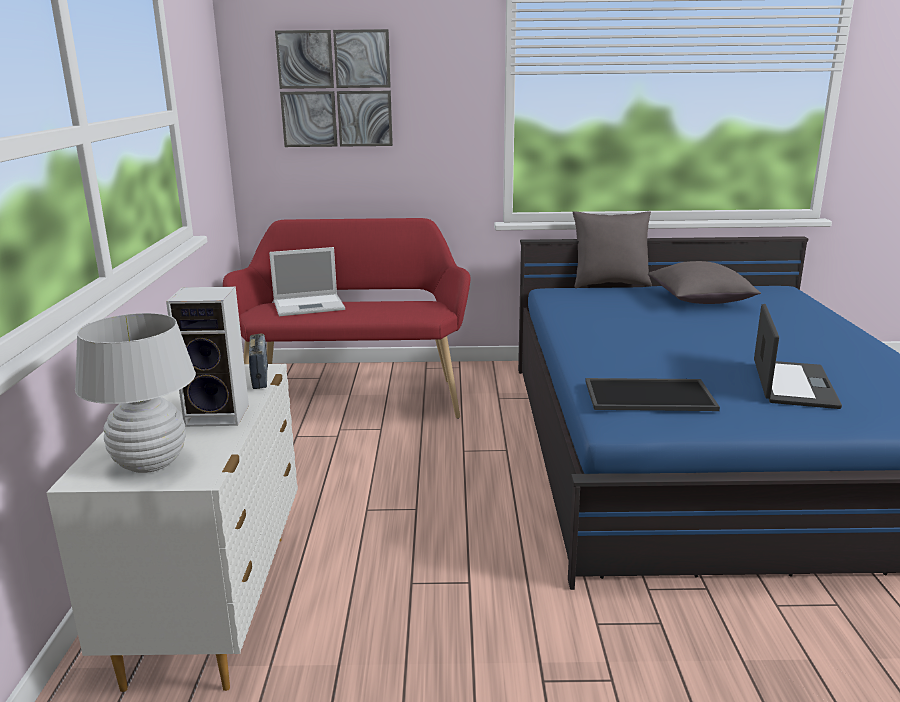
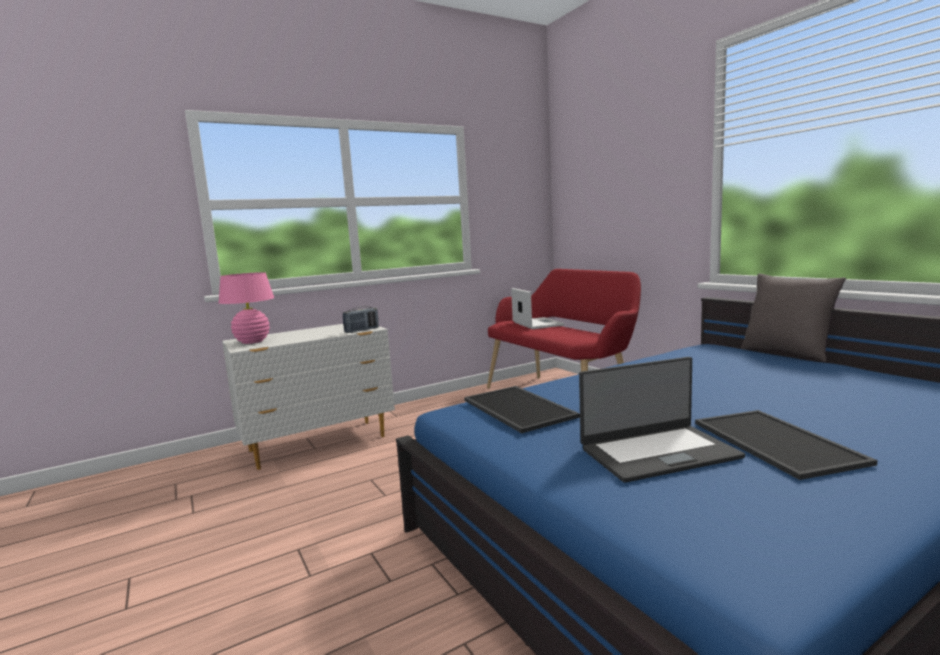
camera: 60 degrees right, 10 degrees down
(150, 463) = (252, 342): white table lamp -> pink table lamp
(220, 415) = (310, 336): speaker -> none
(310, 305) = (536, 324): laptop -> laptop turned 150 degrees counterclockwise
(335, 89) = (602, 179): picture -> none
(700, 301) = (839, 382): grey pillow -> none
(797, 353) = (772, 442): none -> tray

